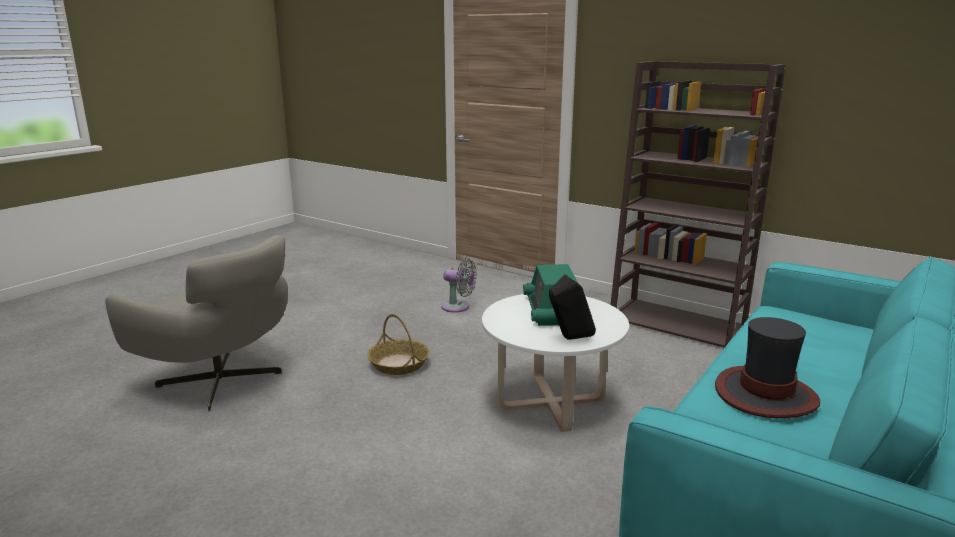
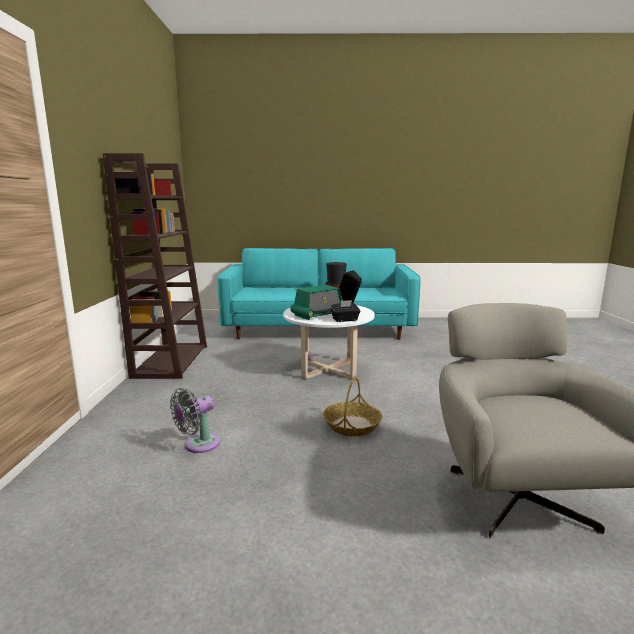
camera: 125 degrees left, 5 degrees down
(458, 307) = (198, 445): grey fan -> grey fan turned 120 degrees counterclockwise
(501, 315) = (345, 320): none -> black tissue box

